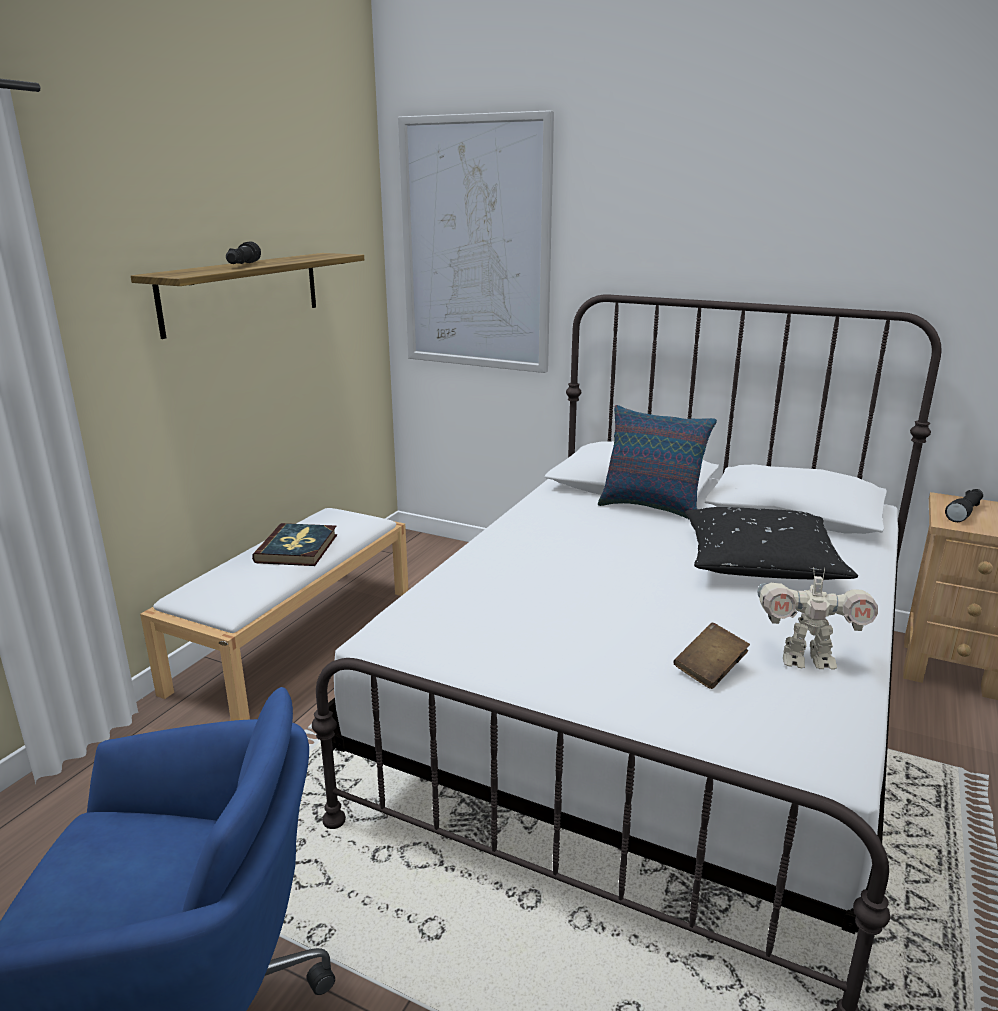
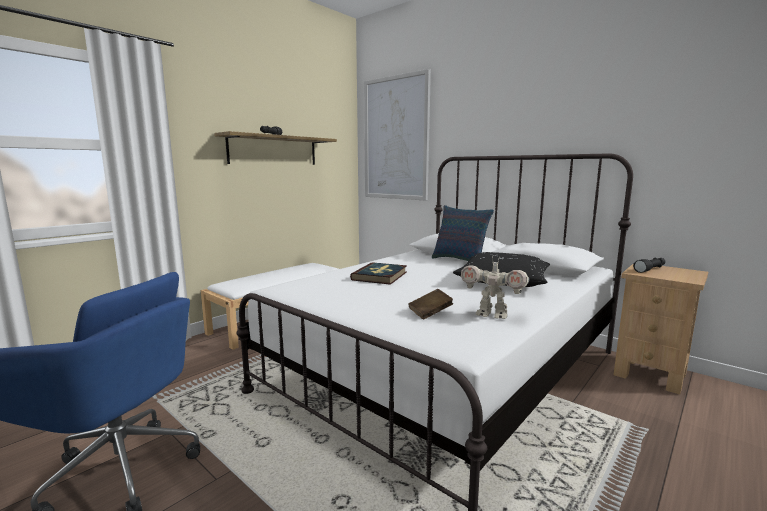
camera: 15 degrees right, 10 degrees down
(297, 548) = (285, 273): book -> book (380, 276)

